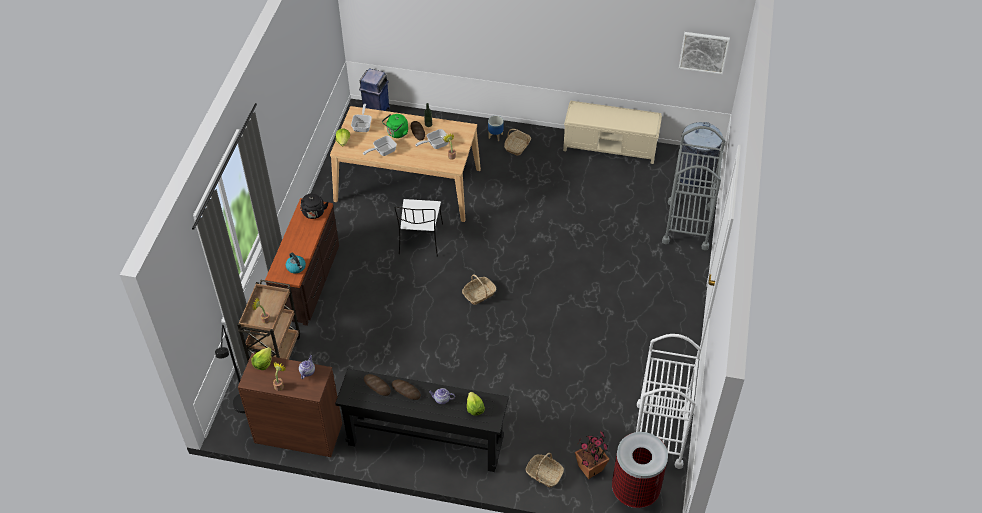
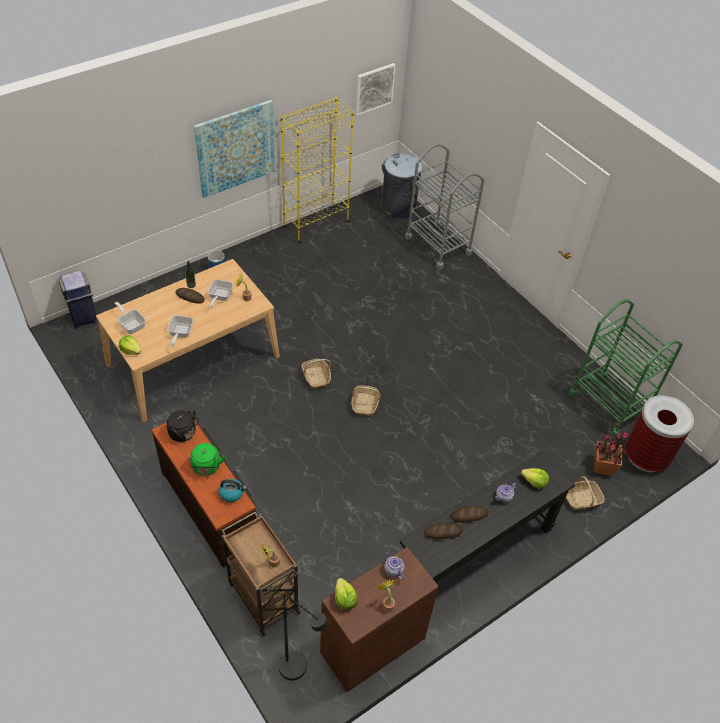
camera: 50 degrees left, 0 degrees up
(396, 133) = (173, 311): green kettle -> green kettle (206, 467)
(420, 240) = (263, 397): white chair -> none
(517, 146) = (245, 269): basket -> basket (316, 377)
(543, 41) = (235, 148): none -> picture
(611, 147) = (316, 224): beige bench -> yellow bookcase
(659, 435) = (608, 404): white cart -> green cart

